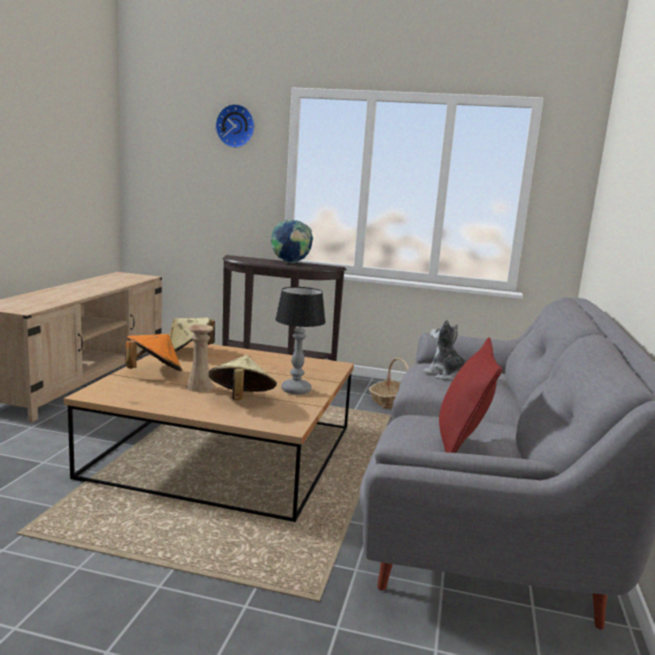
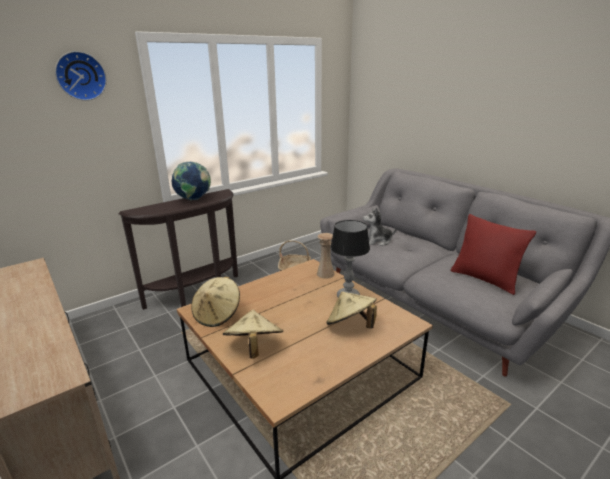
camera: 50 degrees left, 10 degrees up
(154, 372) = (253, 348): orange hat -> beige hat
(199, 387) = (309, 335): beige vase -> beige vase (325, 274)

